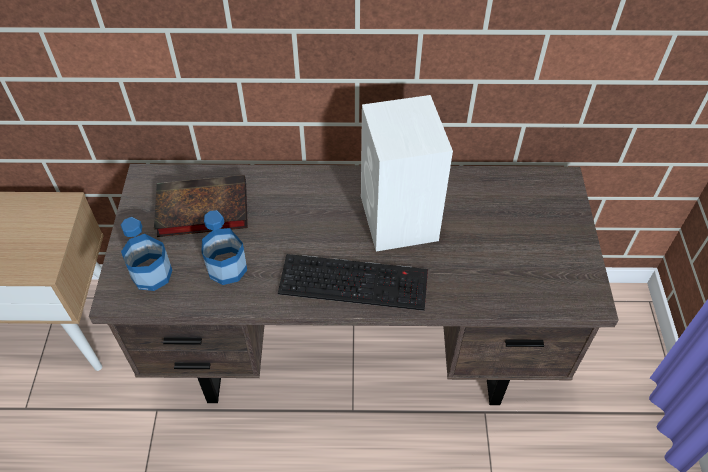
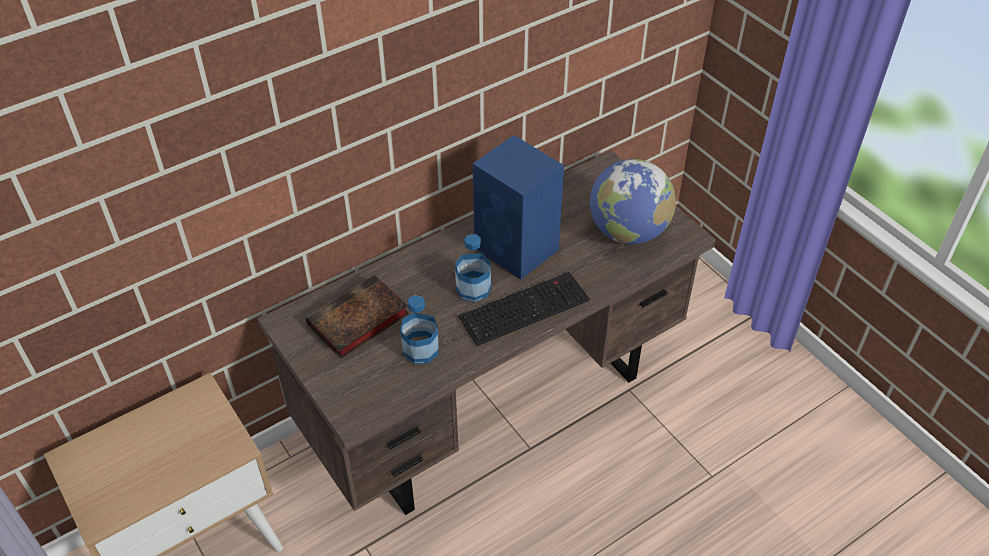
camera: 35 degrees left, 5 degrees down
(152, 274) = (365, 386): bottle -> bottle (473, 289)
(399, 220) = (518, 249): white speaker -> blue speaker
(526, 260) = (628, 232): none -> globe

